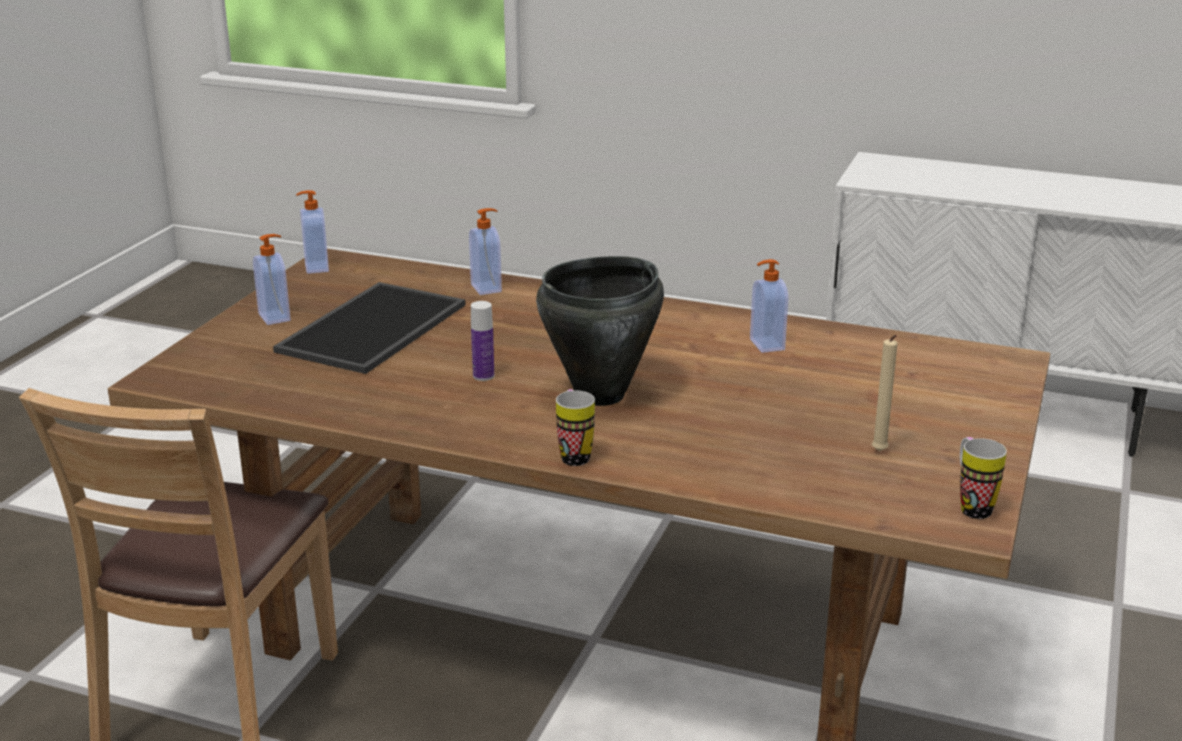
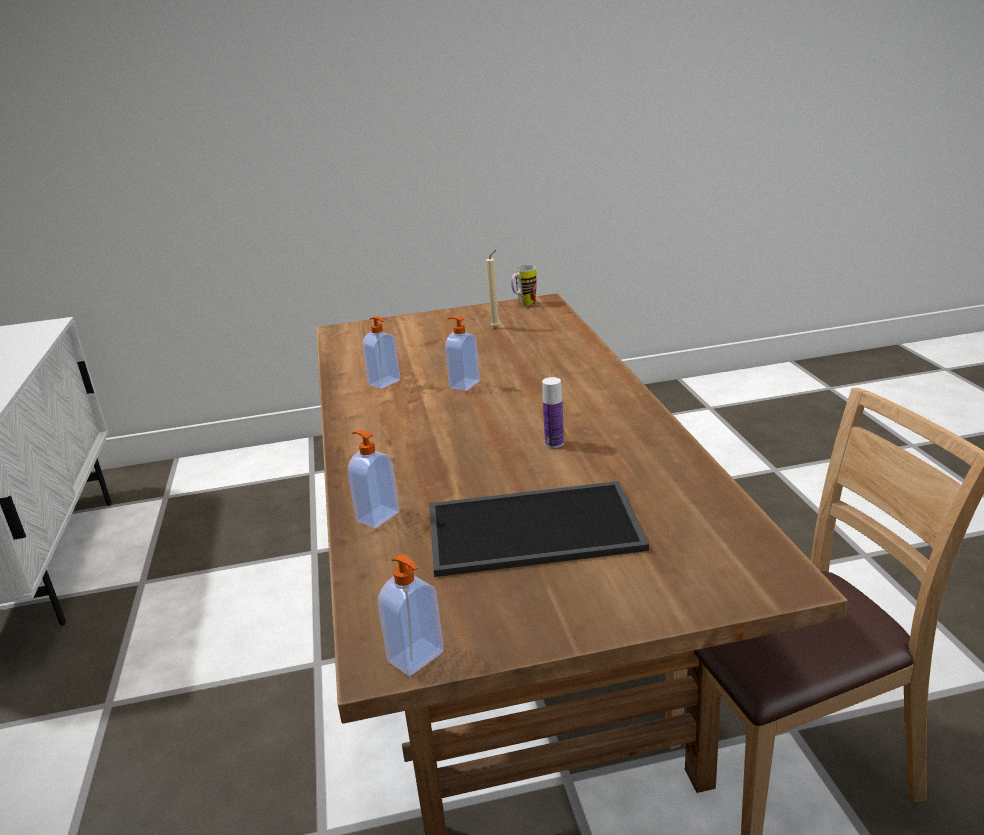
camera: 120 degrees left, 0 degrees up
(275, 317) = (579, 598): soap dispenser -> soap dispenser (463, 384)
(573, 454) = (612, 380): mug -> none
(601, 395) = (526, 399): black cooking pot -> none

